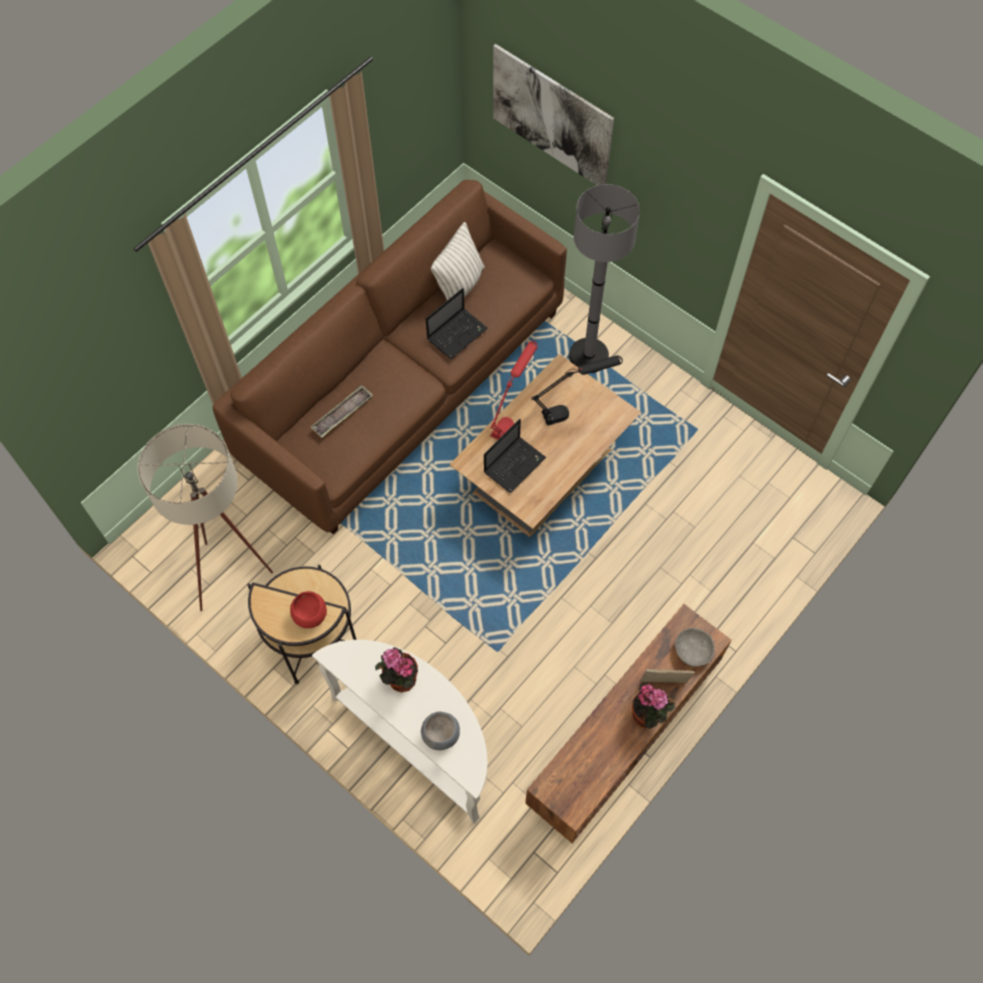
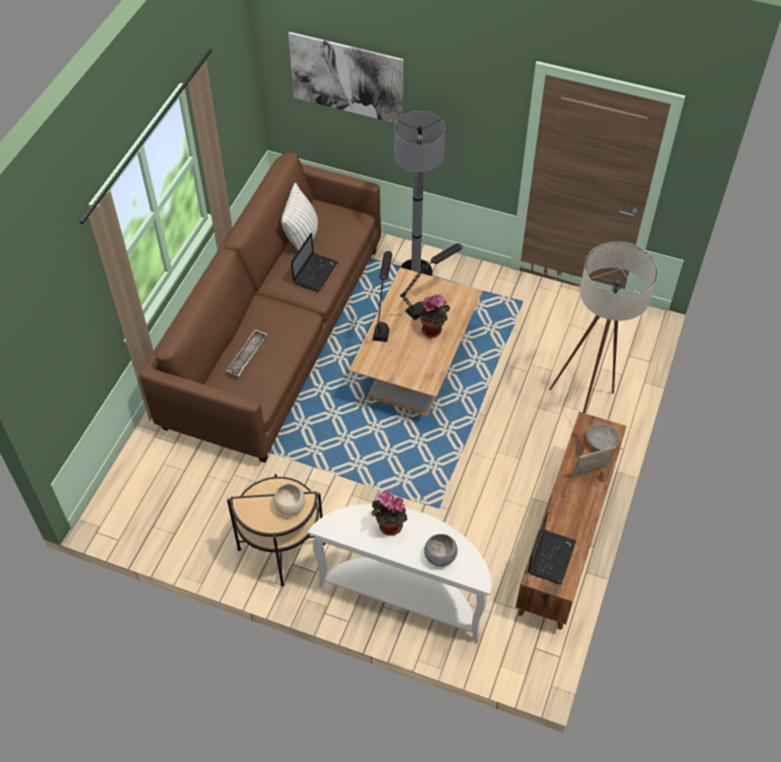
camera: 20 degrees left, 10 degrees down
(236, 575) = (195, 519): beige floor lamp -> beige floor lamp (587, 403)
(310, 615) = (290, 506): red bowl -> beige bowl
(511, 416) = (383, 321): red table lamp -> black table lamp
(515, 464) = (401, 354): laptop -> laptop (551, 556)
(648, 715) = (589, 499): potted plant -> potted plant (433, 330)

